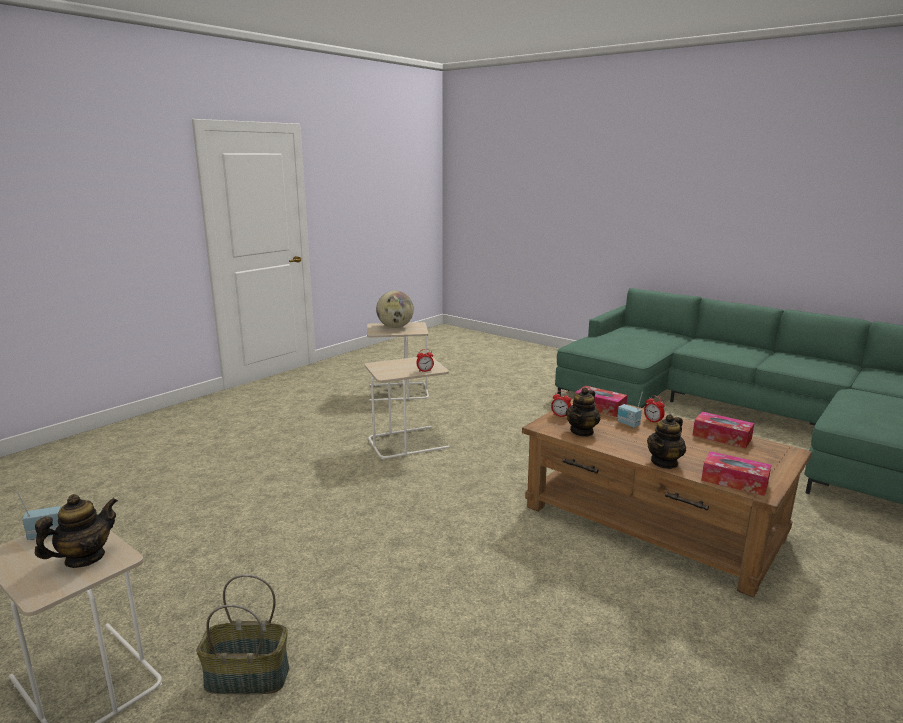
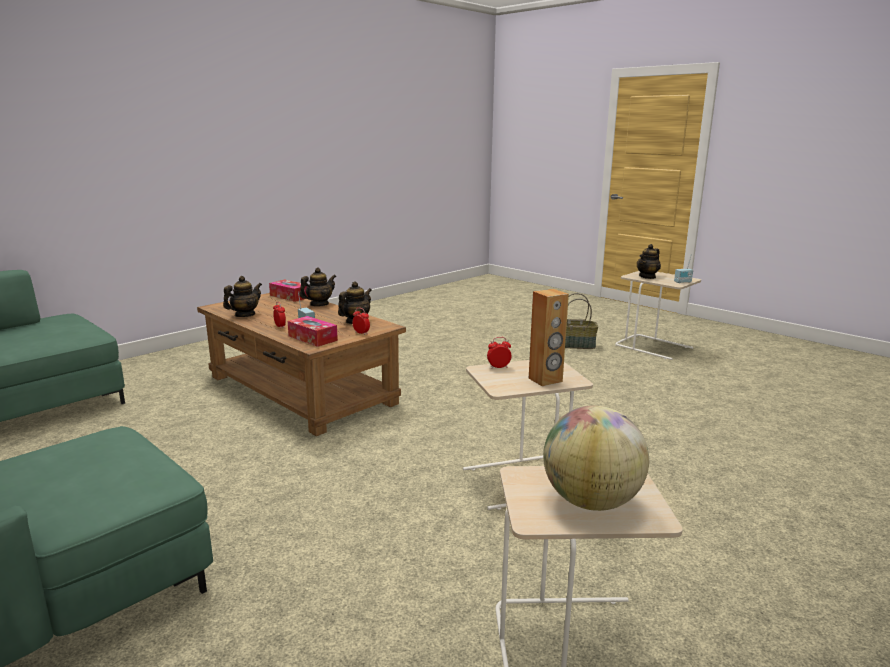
camera: 175 degrees left, 0 degrees up
(394, 364) = (545, 380): none -> brown speaker
(721, 437) = (244, 315): tissue box -> teapot

